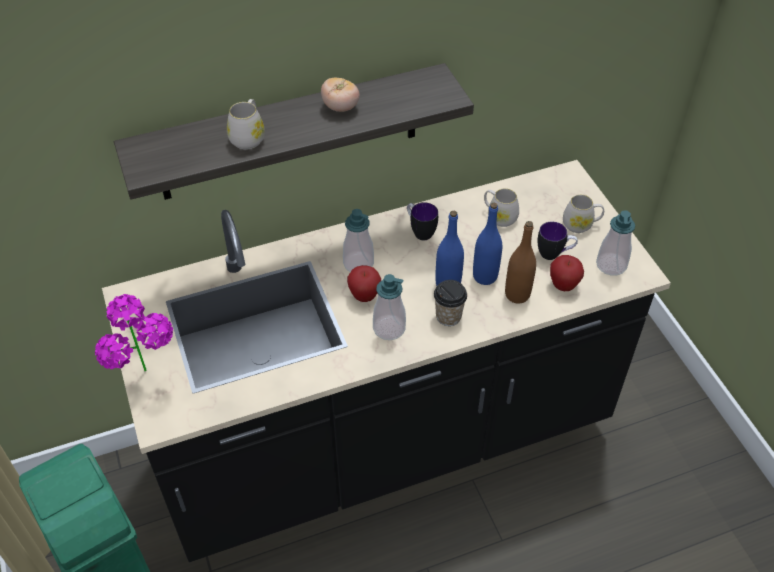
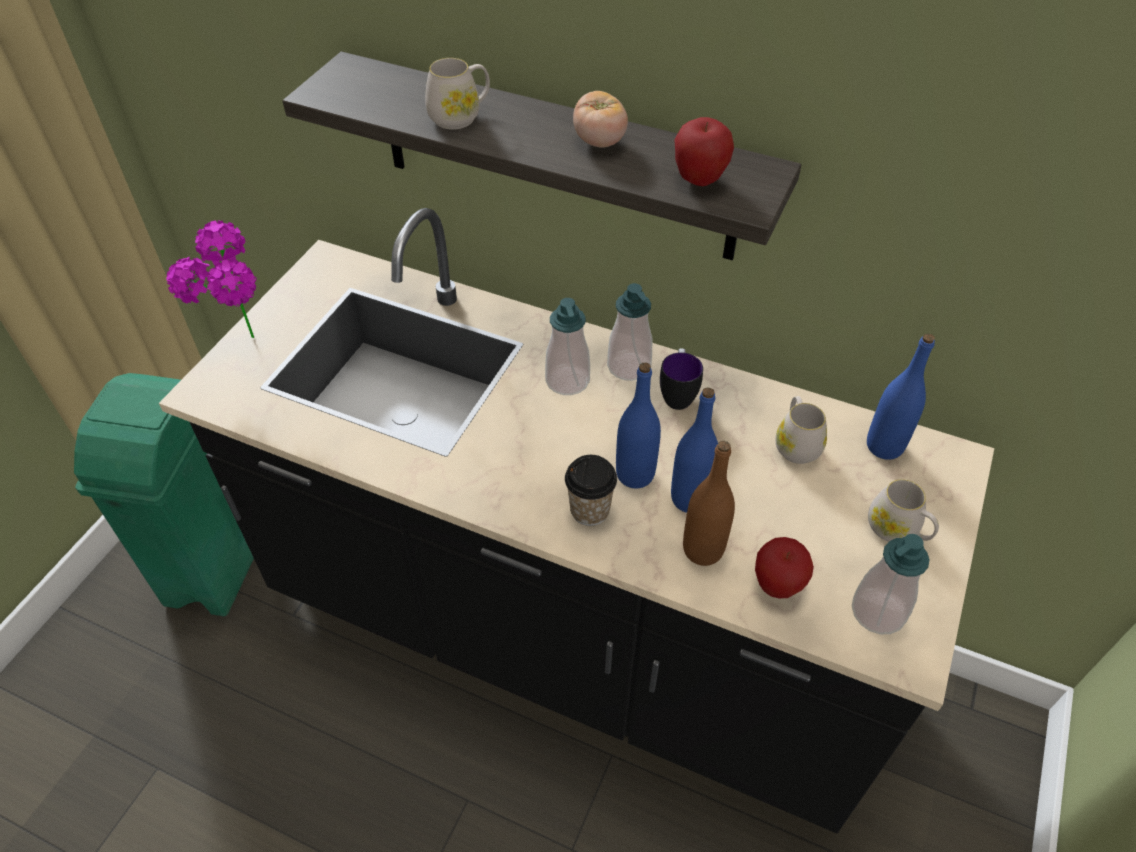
camera: 45 degrees right, 0 degrees up
(364, 296) = (530, 418): apple -> apple (699, 180)
(389, 328) = (510, 471): soap dispenser -> soap dispenser (629, 366)
(535, 190) = (884, 446): none -> blue bottle
(554, 254) = (813, 539): mug -> none

